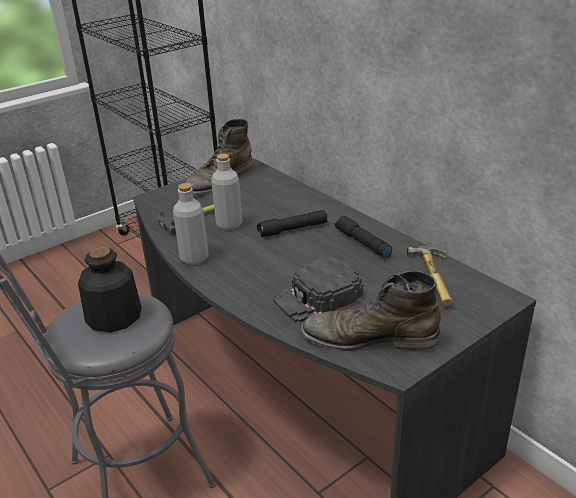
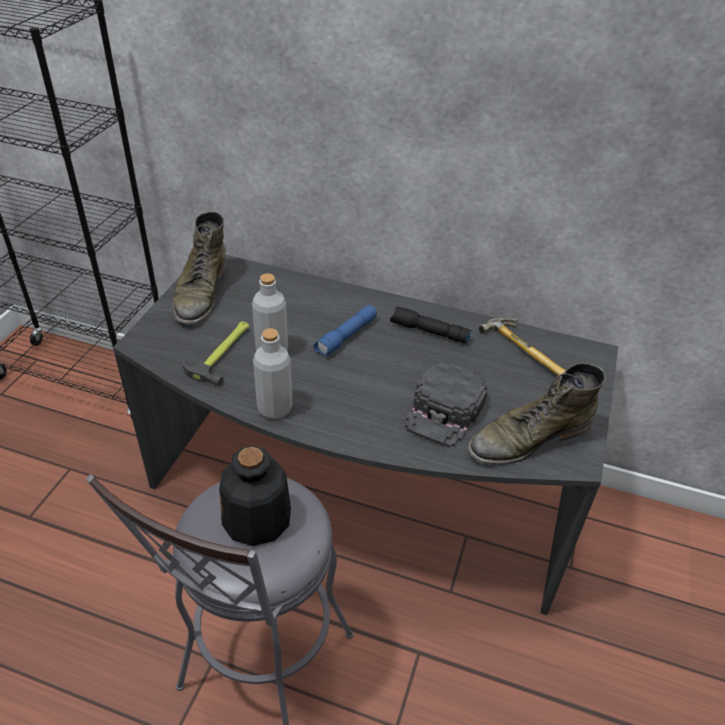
camera: 35 degrees left, 10 degrees up
(292, 230) = (346, 337): black flashlight -> blue flashlight

